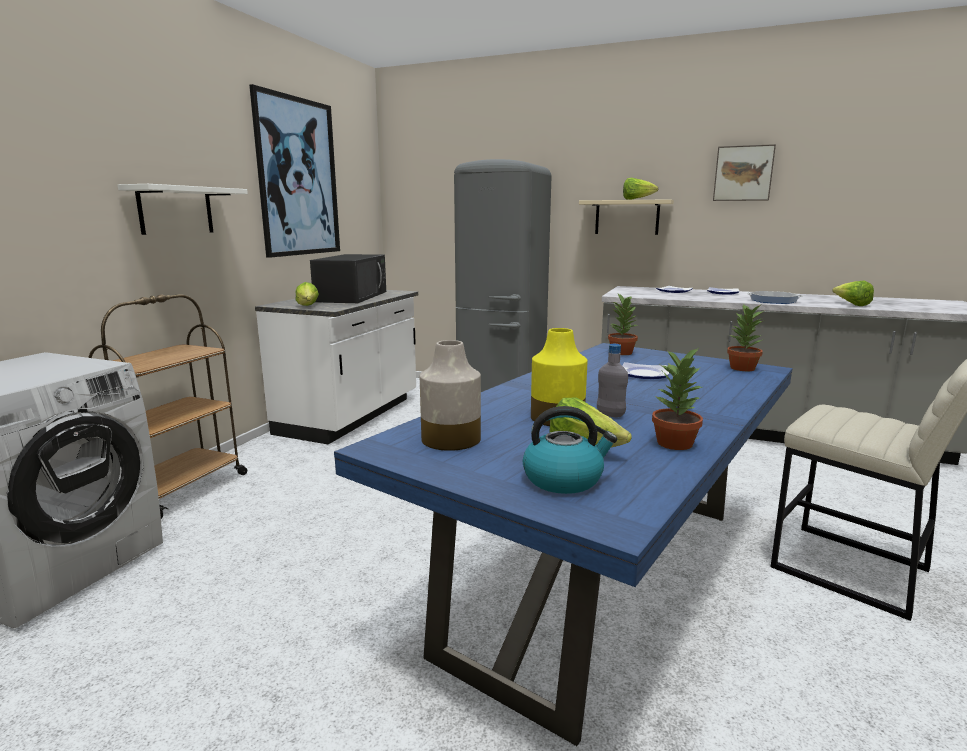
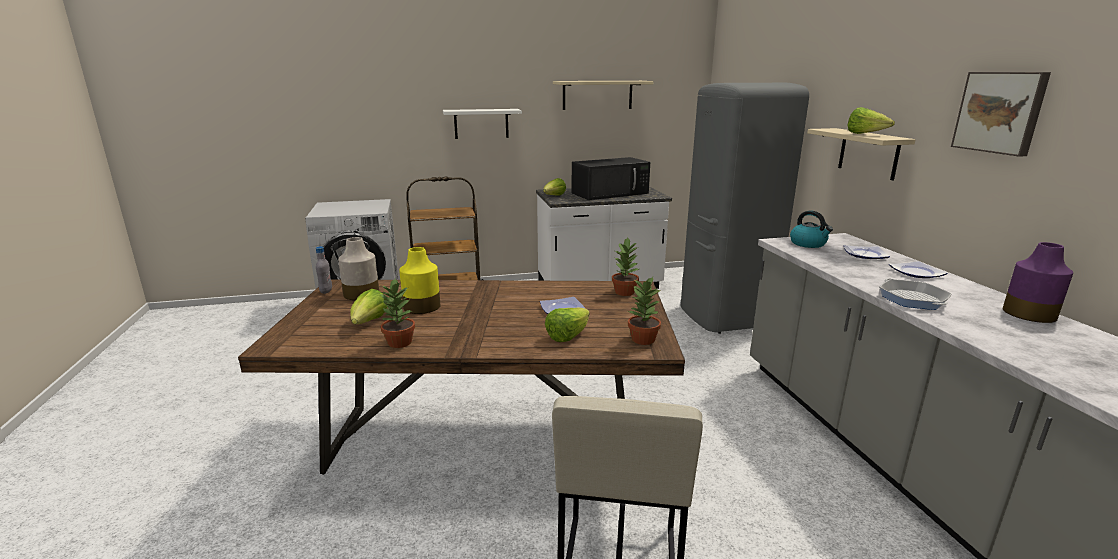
camera: 55 degrees right, 5 degrees up
(298, 177) = (597, 95): picture -> beige shelf
(564, 479) = (320, 327): kettle -> kettle (808, 244)
(601, 575) = (485, 440): blue dining table -> brown dining table
(610, 415) = (442, 318): grey bottle -> grey bottle (326, 291)
(810, 296) = (1030, 313): none -> purple vase
(851, 304) = (1001, 340): lettuce -> lettuce (567, 336)

